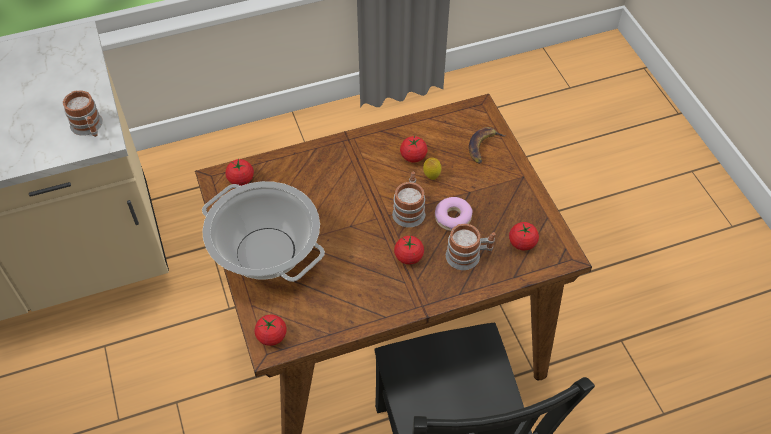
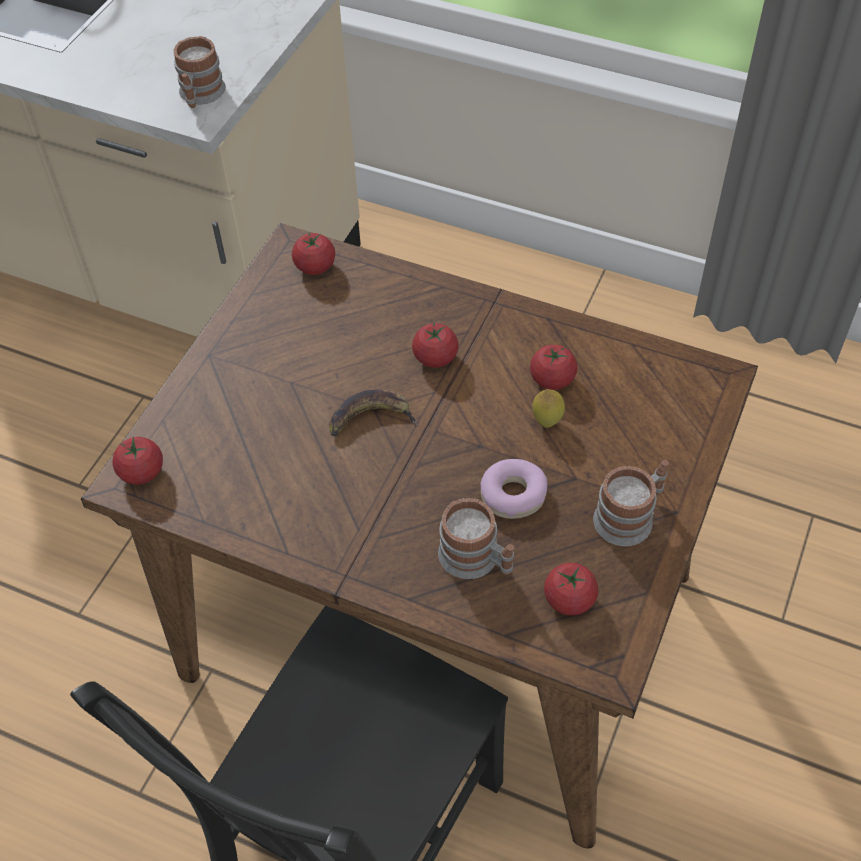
camera: 45 degrees right, 0 degrees up
(267, 253) = (246, 372): cooking pot -> none
(408, 257) = (400, 501): tomato -> tomato (435, 357)
(409, 210) = (469, 443): mug -> mug (630, 516)
(483, 147) = (664, 432): banana -> banana (370, 418)

